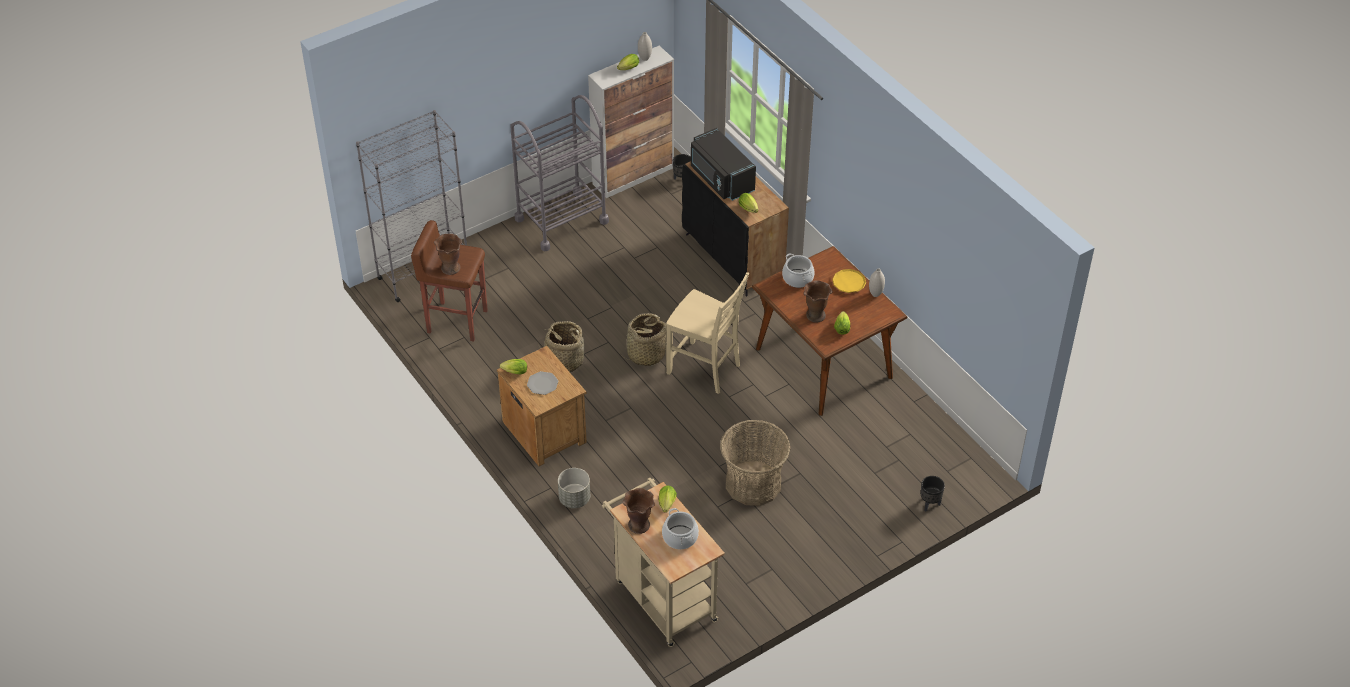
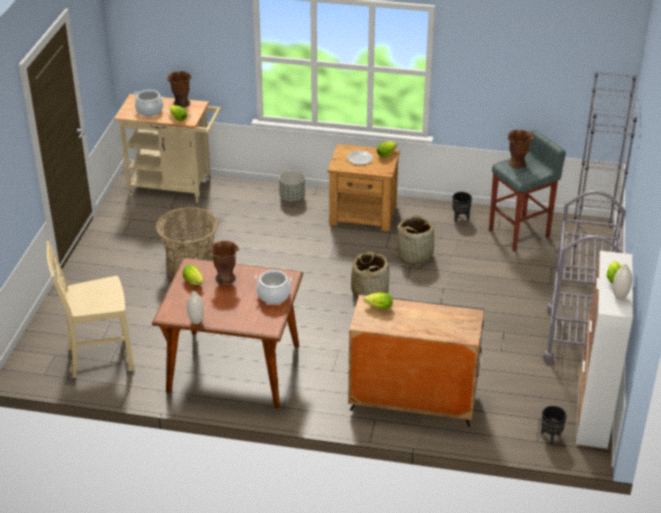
camera: 135 degrees right, 10 degrees down
(456, 320) = (520, 234): brown stool -> grey stool
(705, 369) = (315, 309): beige chair -> beige chair (98, 358)
(720, 179) = (436, 316): black microwave -> none
(849, 283) = (228, 316): yellow plate -> none
(929, 504) = (48, 326): black planter -> black planter (460, 218)

